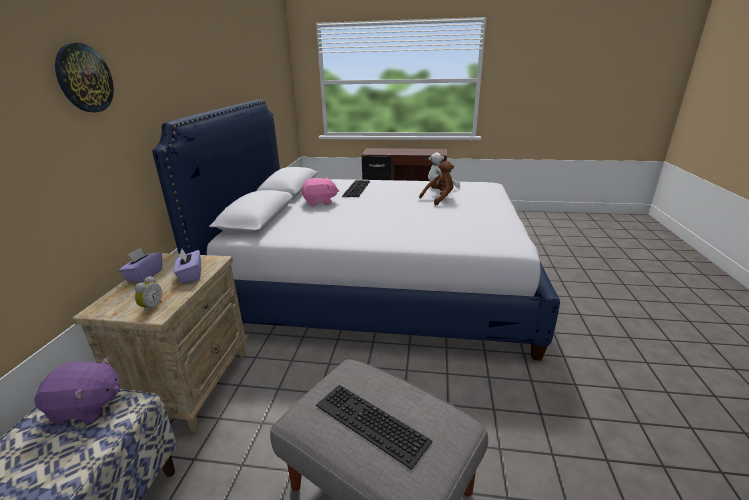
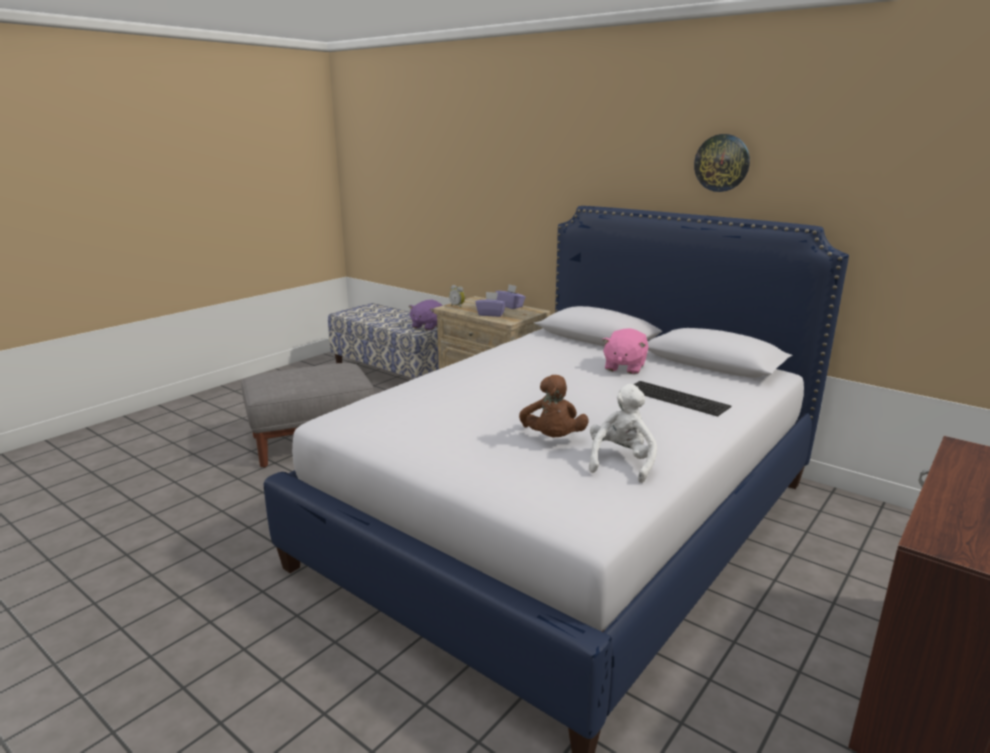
camera: 120 degrees right, 5 degrees down
(84, 78) = (542, 160): wall clock -> wall clock (722, 163)
(368, 423) = (306, 372): keyboard -> none

